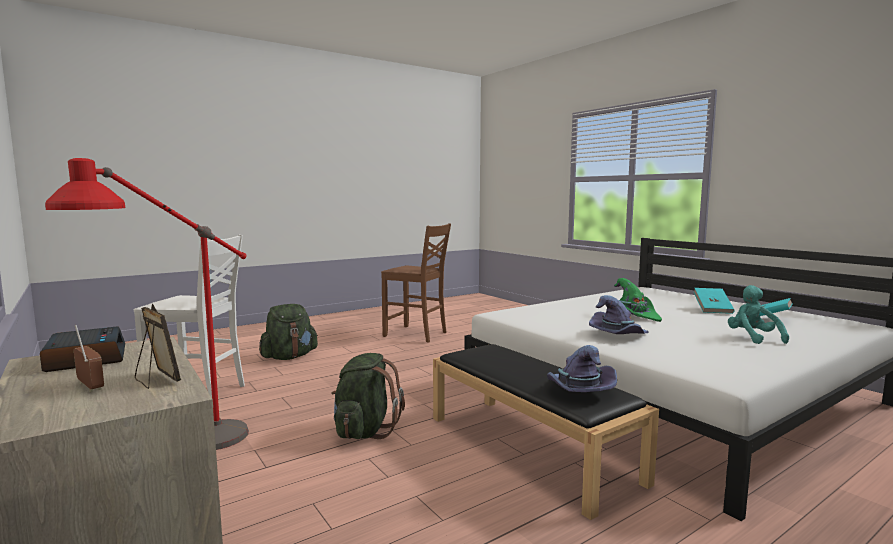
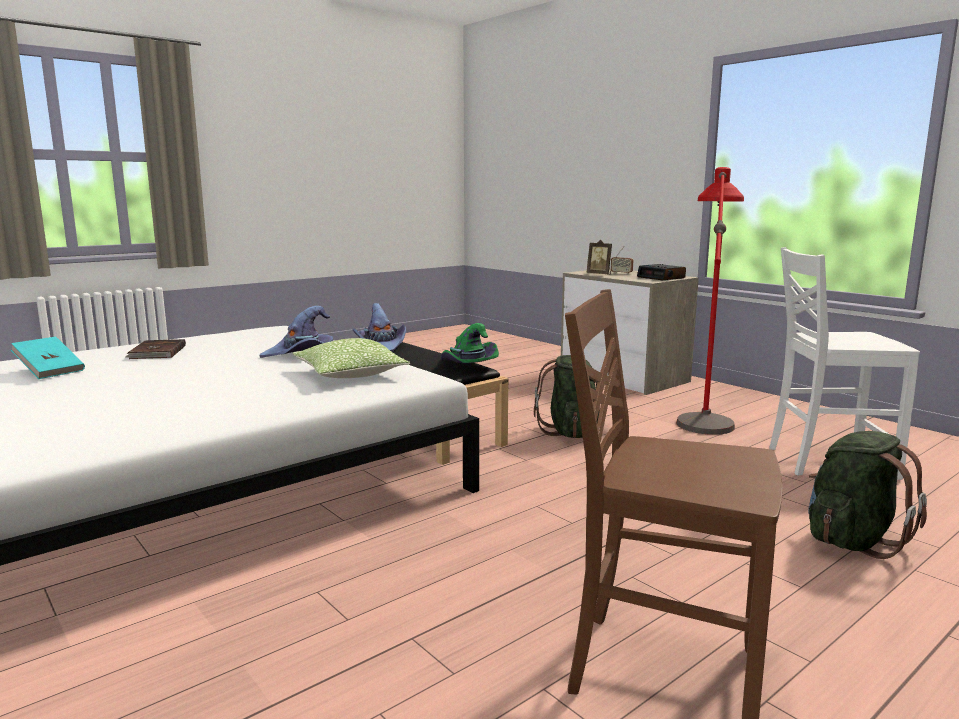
camera: 175 degrees right, 5 degrees up
(551, 317) = (350, 374): none -> pillow
(633, 315) = (224, 378): green hat -> green hat (467, 365)
(712, 309) = (56, 393): turquoise book -> none
(753, 338) = (156, 352): turquoise plush toy -> brown book

